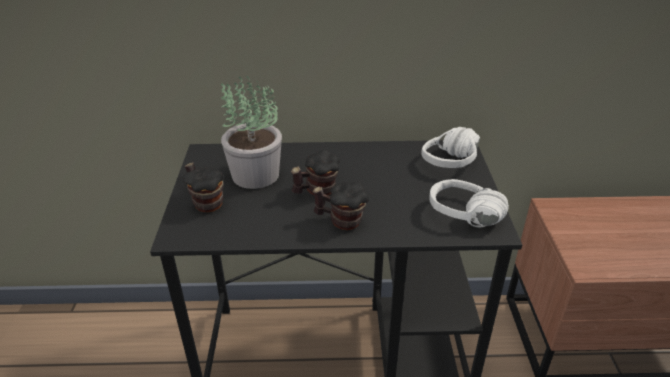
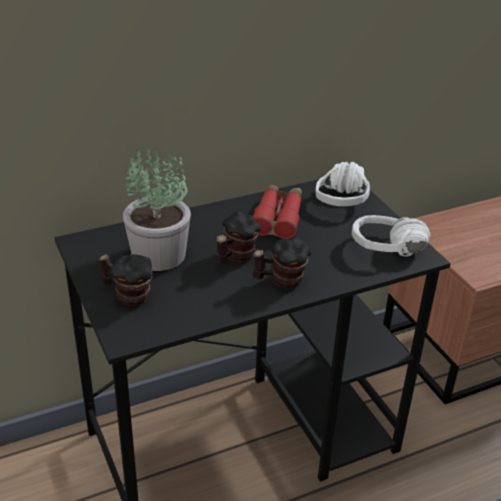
camera: 25 degrees left, 0 degrees up
(379, 165) = (278, 217): none -> red binoculars

